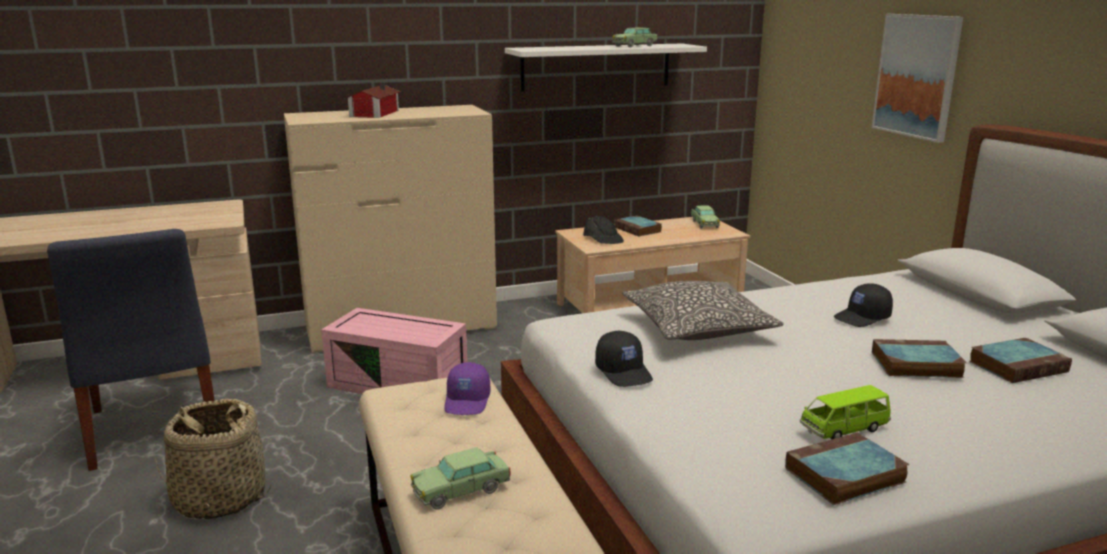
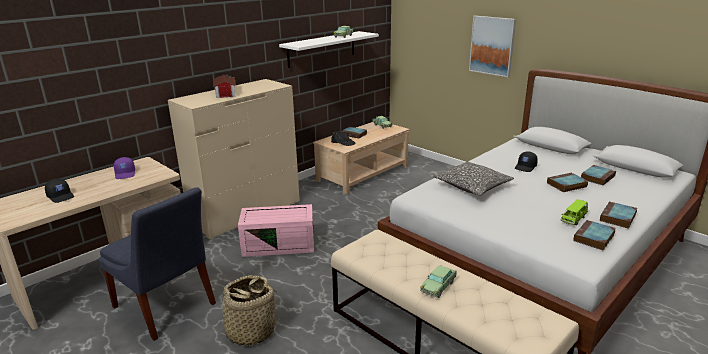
camera: 25 degrees left, 5 degrees up
(468, 401) = (390, 245): purple cap -> purple cap (125, 174)
(624, 372) = (469, 215): black cap -> black cap (61, 196)
(964, 452) = (618, 218): none -> book

